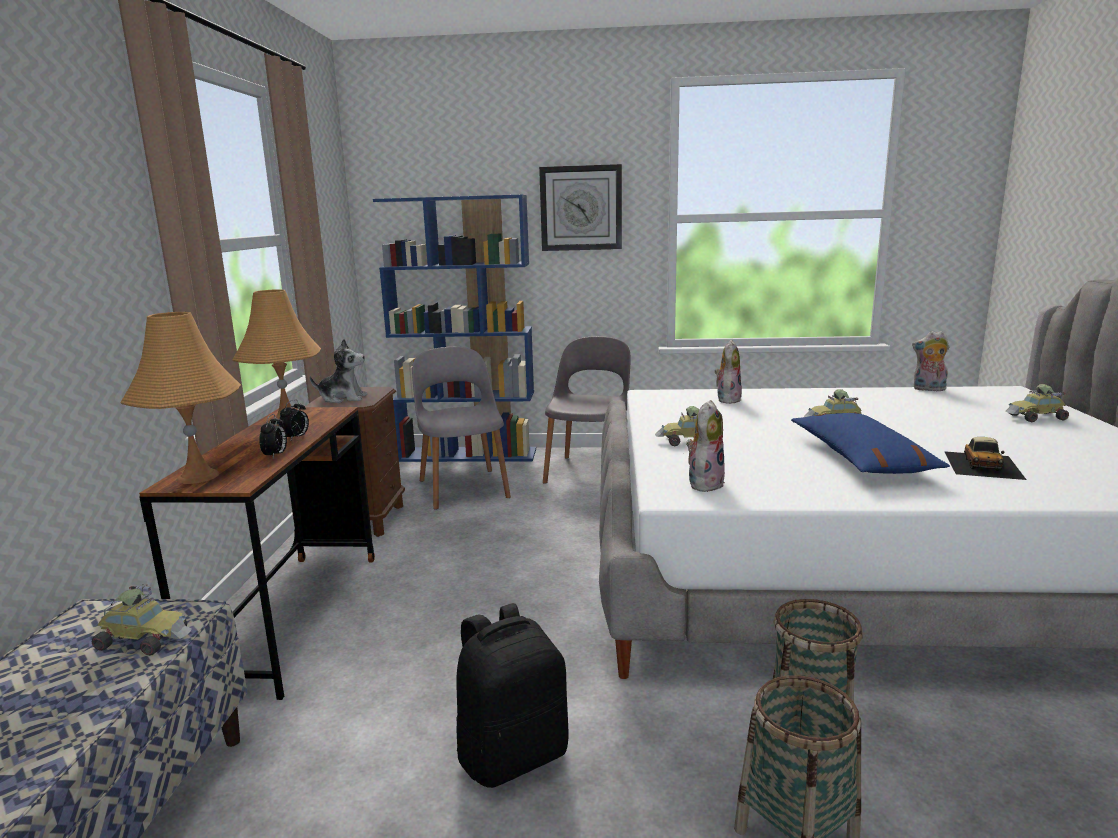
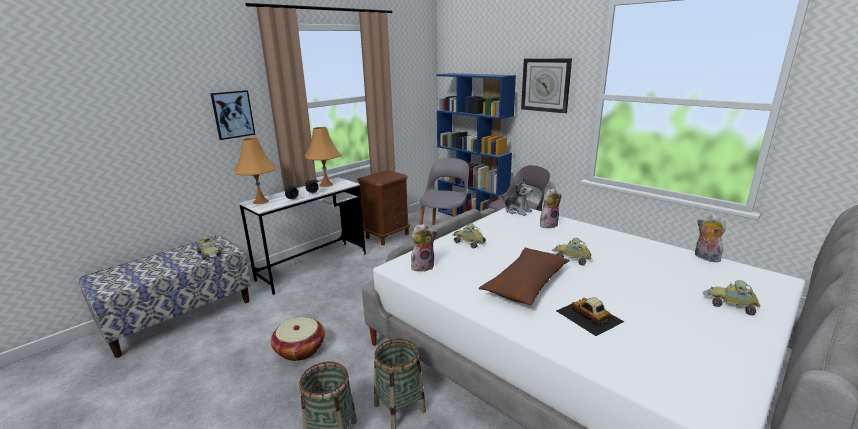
camera: 40 degrees right, 5 degrees up
(74, 261) = (233, 114): none -> picture
(293, 618) = (313, 267): brown desk -> white desk
(343, 398) = (378, 177): plush toy -> plush toy (517, 211)
(513, 754) = (300, 349): black backpack -> basket
(860, 459) = (526, 284): blue pillow -> brown pillow
(983, 464) = (589, 316): toy car -> toy car turned 90 degrees clockwise

